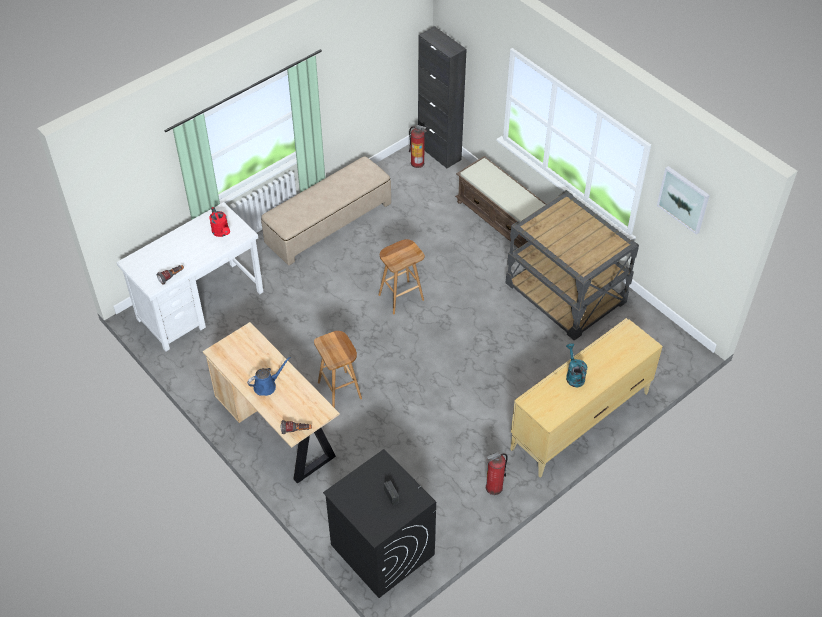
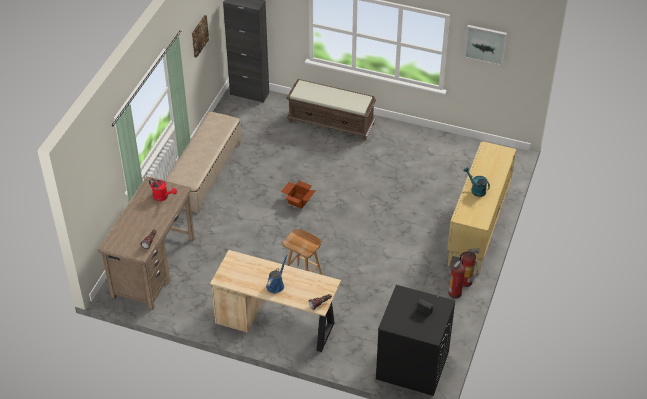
camera: 30 degrees left, 5 degrees down
(200, 305) = (153, 267): white desk -> brown desk
(369, 64) = (199, 36): none -> picture
(401, 297) = (298, 200): brown stool -> cardboard box
(417, 163) = (239, 106): fire extinguisher -> fire extinguisher (466, 281)
(565, 292) = (408, 151): bookcase -> none

